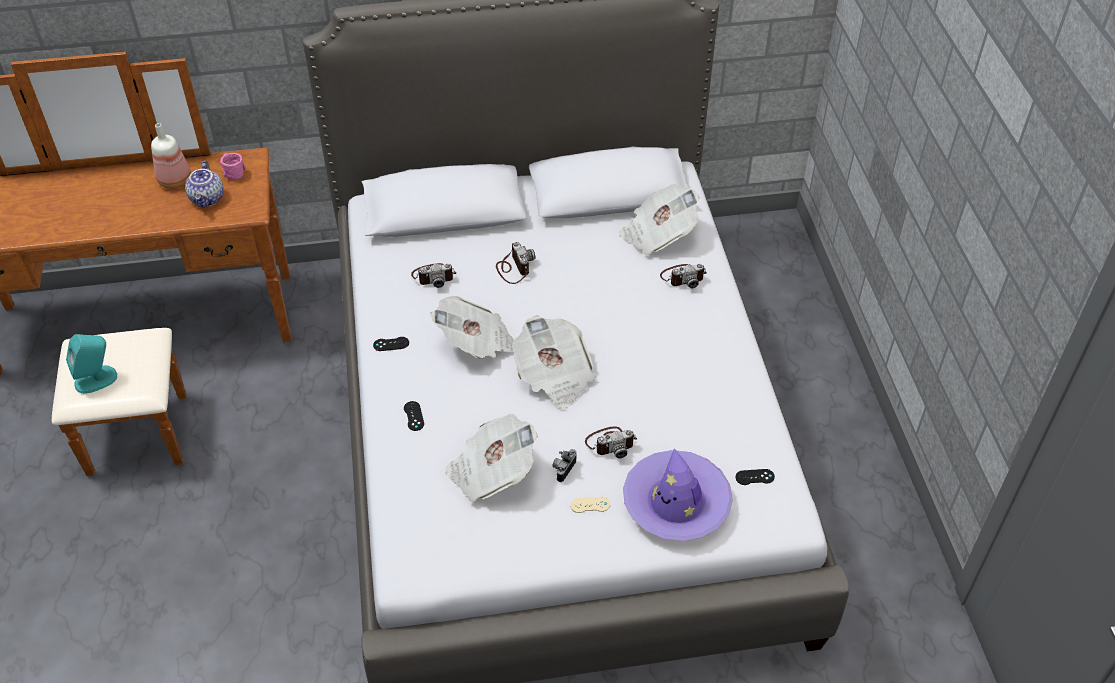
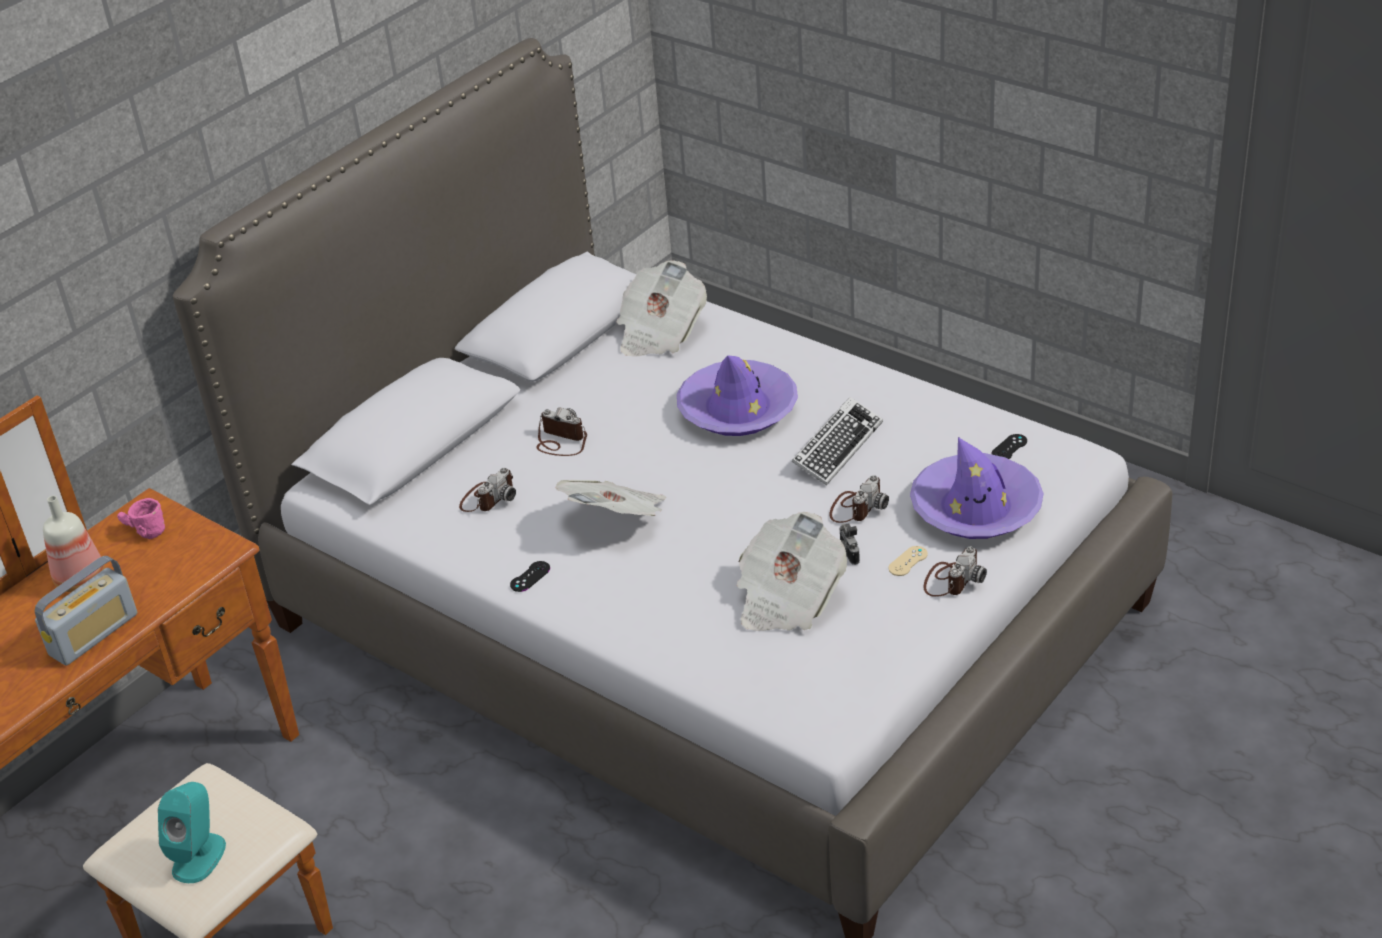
camera: 40 degrees left, 10 degrees down
(141, 217) = (94, 634): none -> radio
(208, 199) = (152, 569): teapot -> none
(414, 416) = (644, 613): black game controller -> none
(554, 376) = (731, 494): newspaper -> none
(632, 321) = (737, 409): none -> purple hat
(654, 392) = (837, 447): none -> keyboard
(683, 277) = (732, 350): camera -> camera (951, 579)

